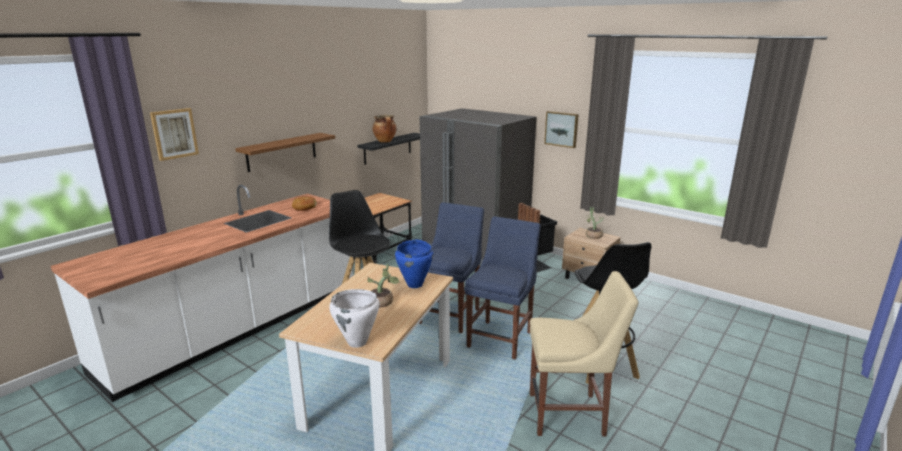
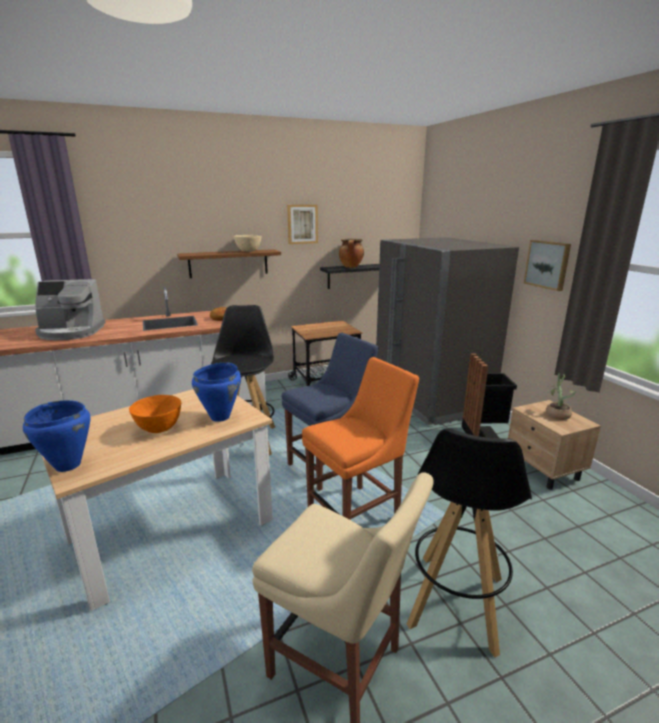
camera: 30 degrees right, 0 degrees up
(168, 248) = (71, 332): none -> coffee machine
(174, 133) = (114, 232): picture -> picture (302, 224)
(304, 138) = (248, 251): none -> beige bowl
(357, 342) = (67, 465): white cooking pot -> blue cooking pot
(383, 303) = (159, 429): potted plant -> orange bowl
(501, 338) = (357, 513): blue chair -> orange chair

